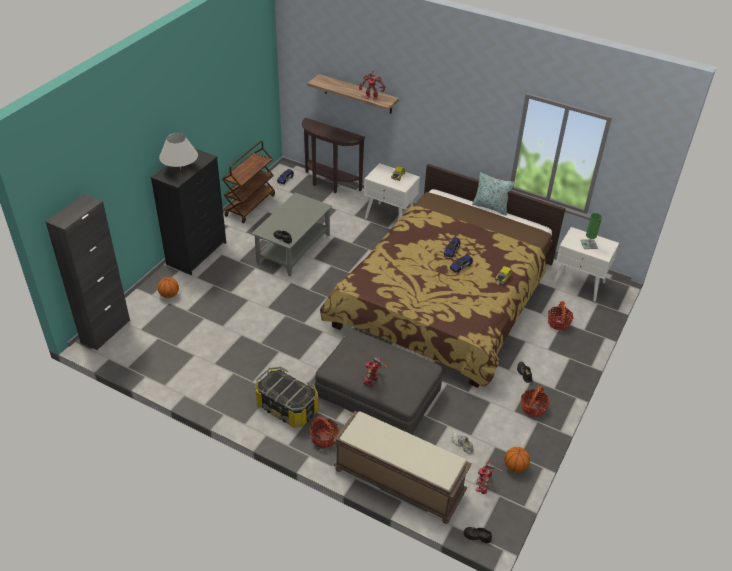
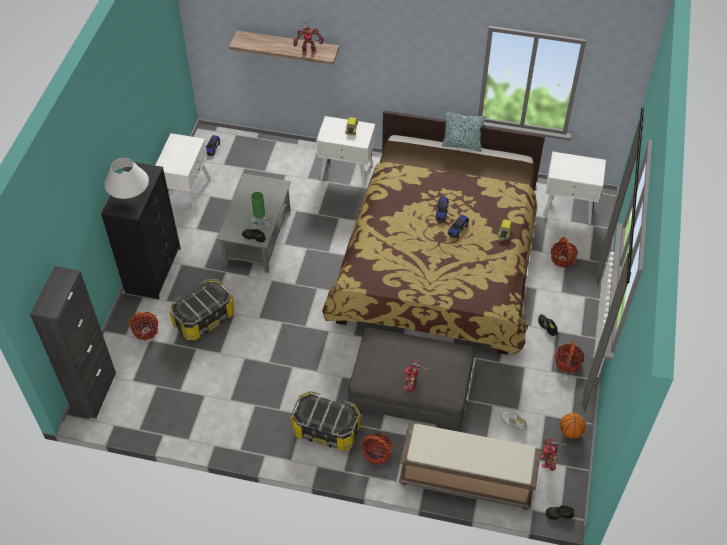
camera: 15 degrees left, 10 degrees up
(169, 295) = (145, 330): basketball -> basket
(221, 297) = (204, 318): none -> storage box
(250, 205) = (186, 192): brown cart -> white nightstand
(329, 184) = (265, 143): brown console table -> none
(588, 244) = (577, 169): green table lamp -> green table lamp (260, 222)

